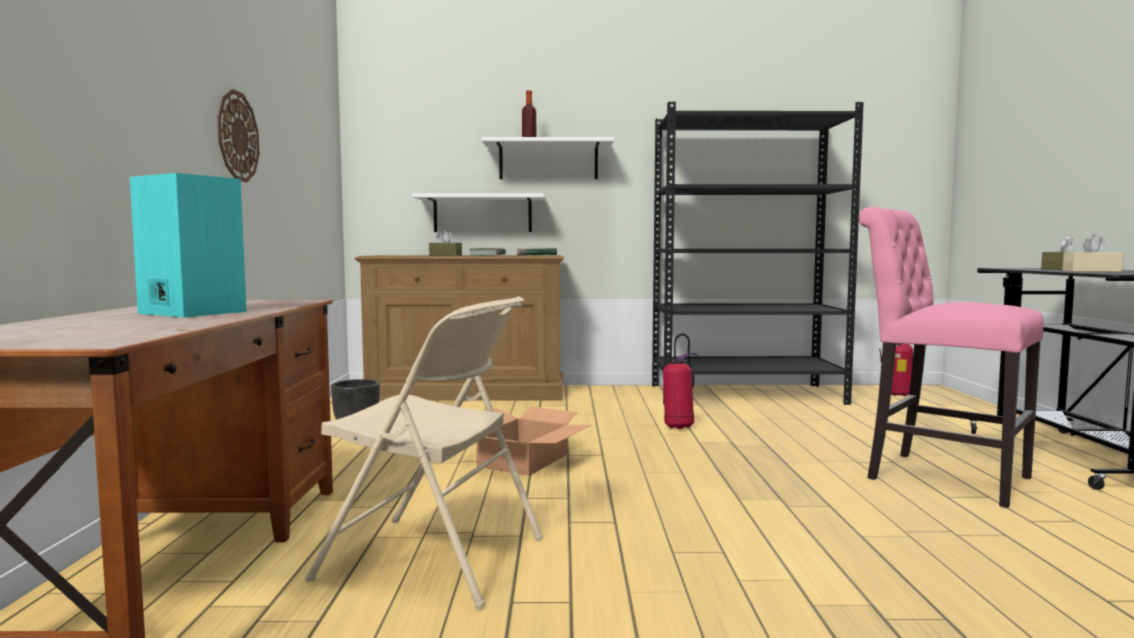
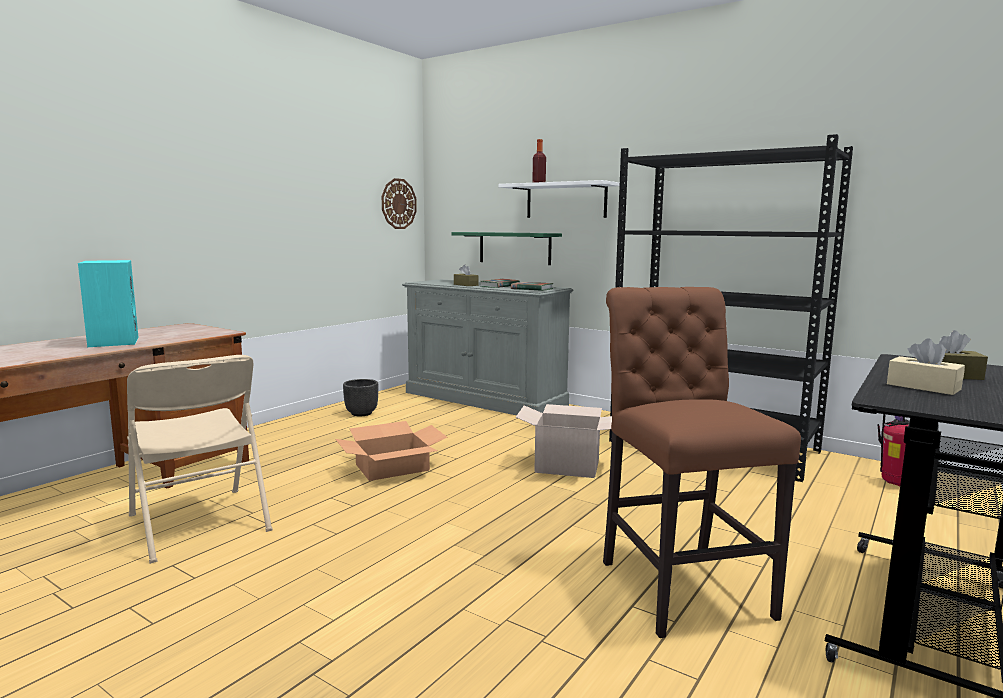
camera: 35 degrees right, 5 degrees up
(237, 136) = (265, 207): wall clock -> wall clock (398, 204)
(467, 393) = (485, 399): brown cabinet -> grey cabinet
(482, 214) = (514, 248): white shelf -> green shelf
(679, 427) = (567, 467): fire extinguisher -> cardboard box
(938, 476) = (680, 584): pink stool -> brown stool

